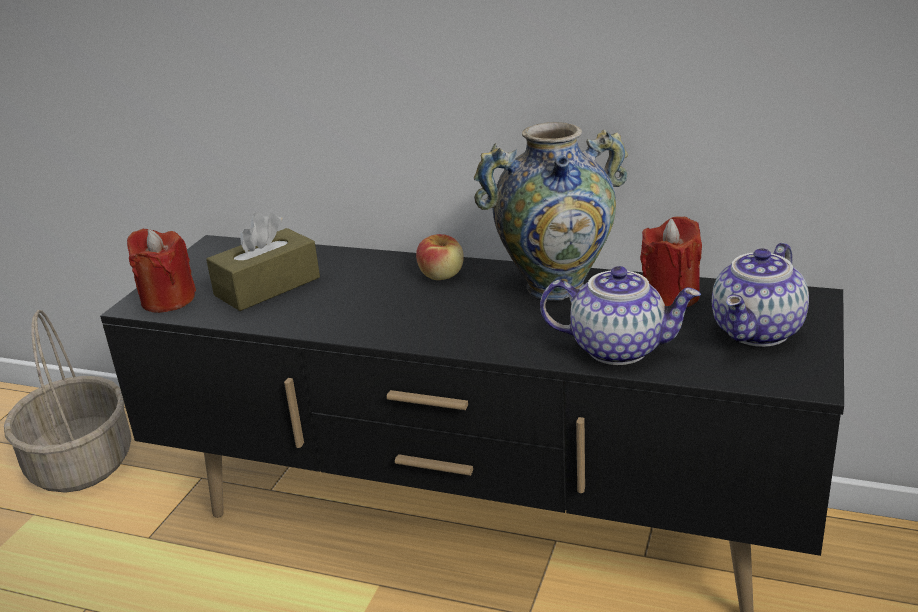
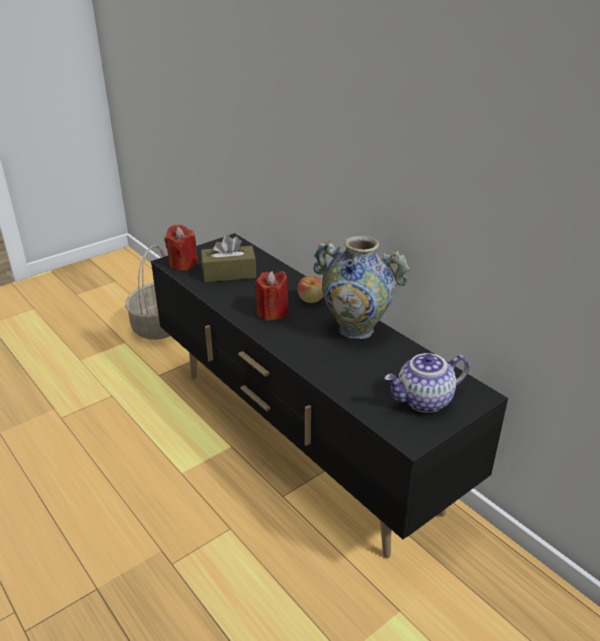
camera: 30 degrees right, 5 degrees up
(618, 348) = (343, 377): teapot -> none
(670, 297) = (406, 360): red candle -> red candle (272, 312)

